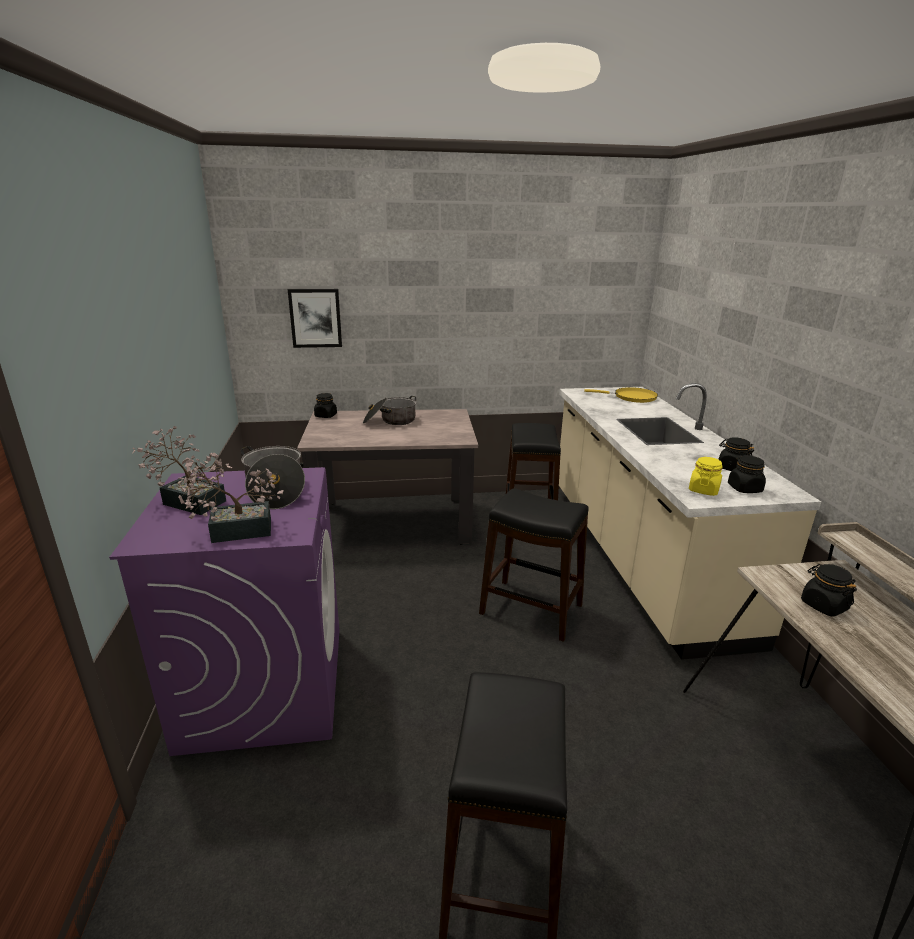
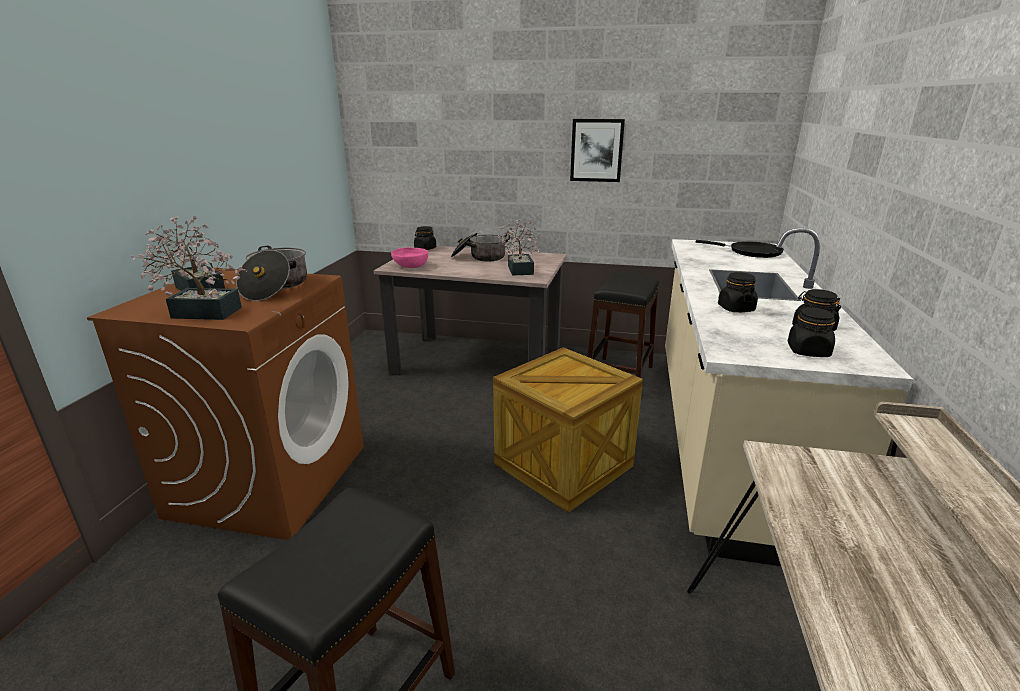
camera: 20 degrees right, 0 degrees up
(264, 685) = (270, 479): purple washing machine -> brown washing machine
(315, 318) = (423, 151): picture -> picture (596, 150)
(331, 439) = (410, 266): none -> pink bowl
(440, 430) = (520, 269): none -> potted plant
(531, 609) = (563, 465): black stool -> crate
(631, 397) = (751, 252): yellow frying pan -> black frying pan
(703, 490) = (747, 346): yellow jar -> none
(823, 605) = (832, 506): black jar -> black jar (735, 308)

